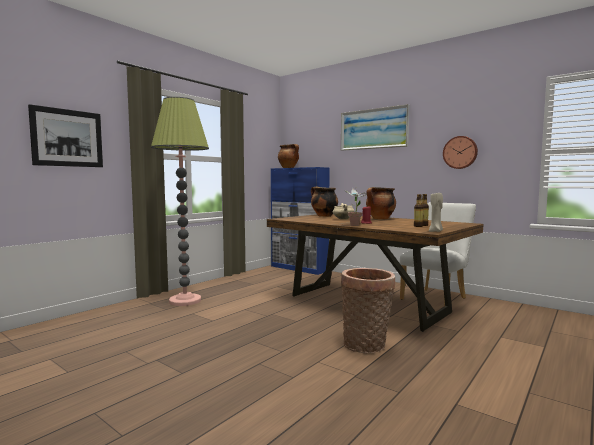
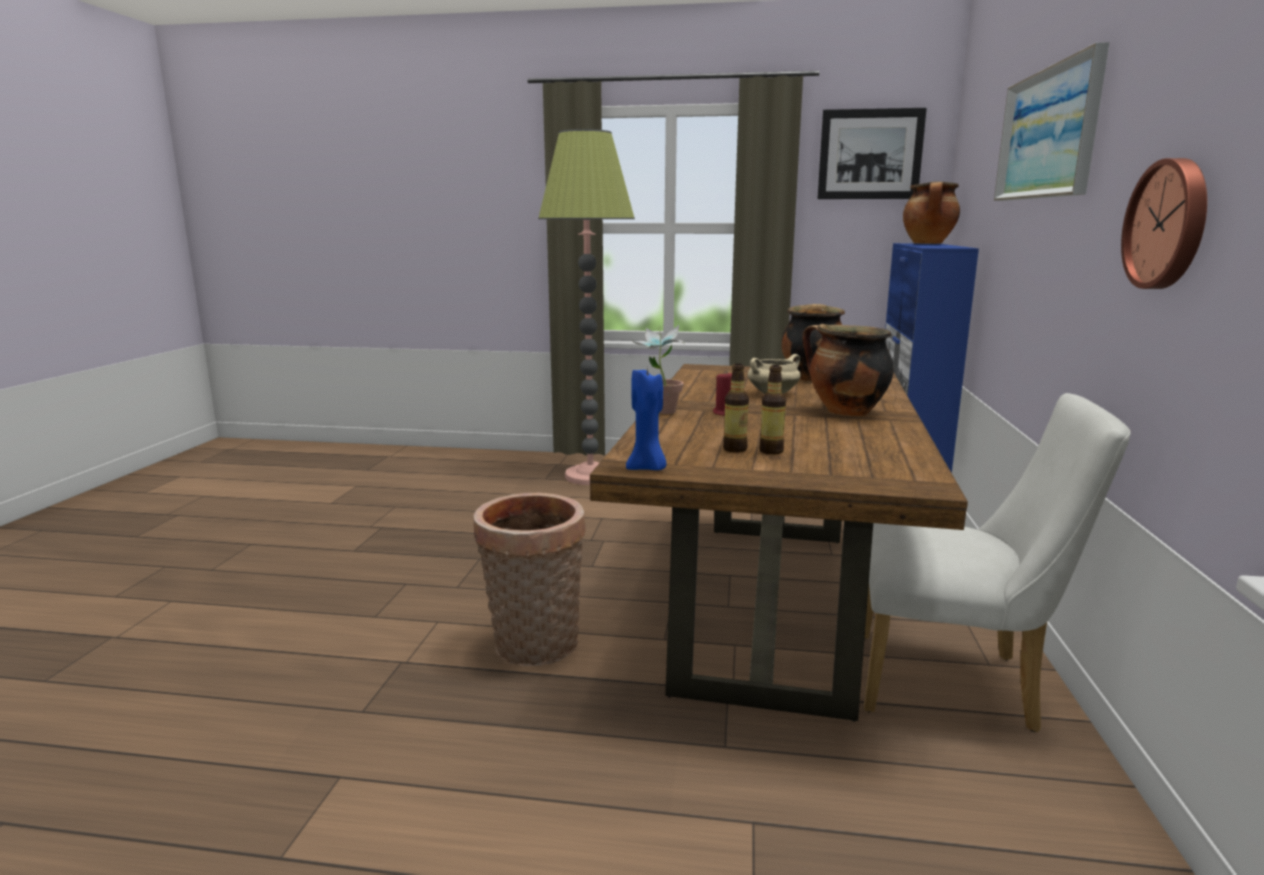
camera: 60 degrees right, 10 degrees up
(67, 138) = (473, 210): picture -> picture (870, 154)
(435, 231) = (647, 468): beige candle -> blue candle

